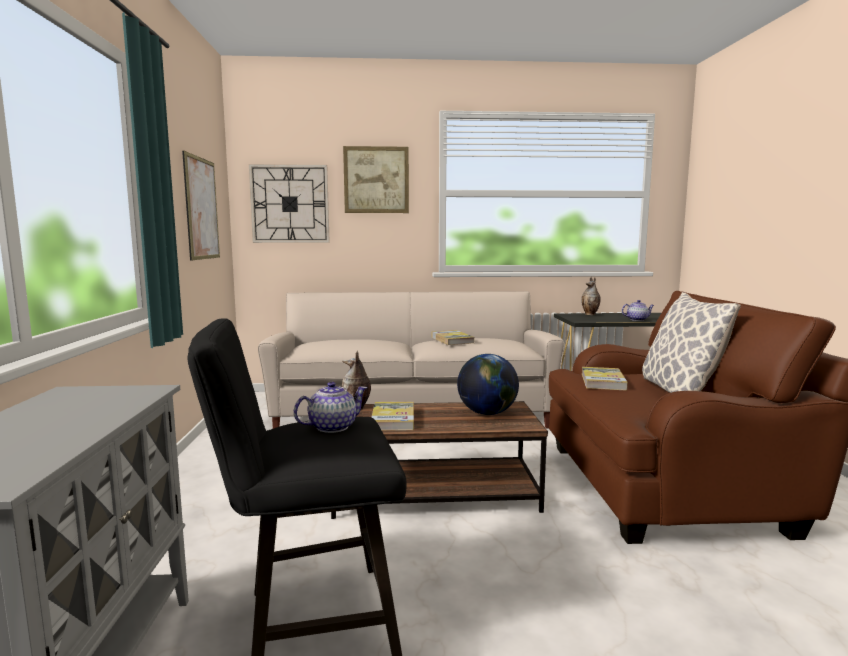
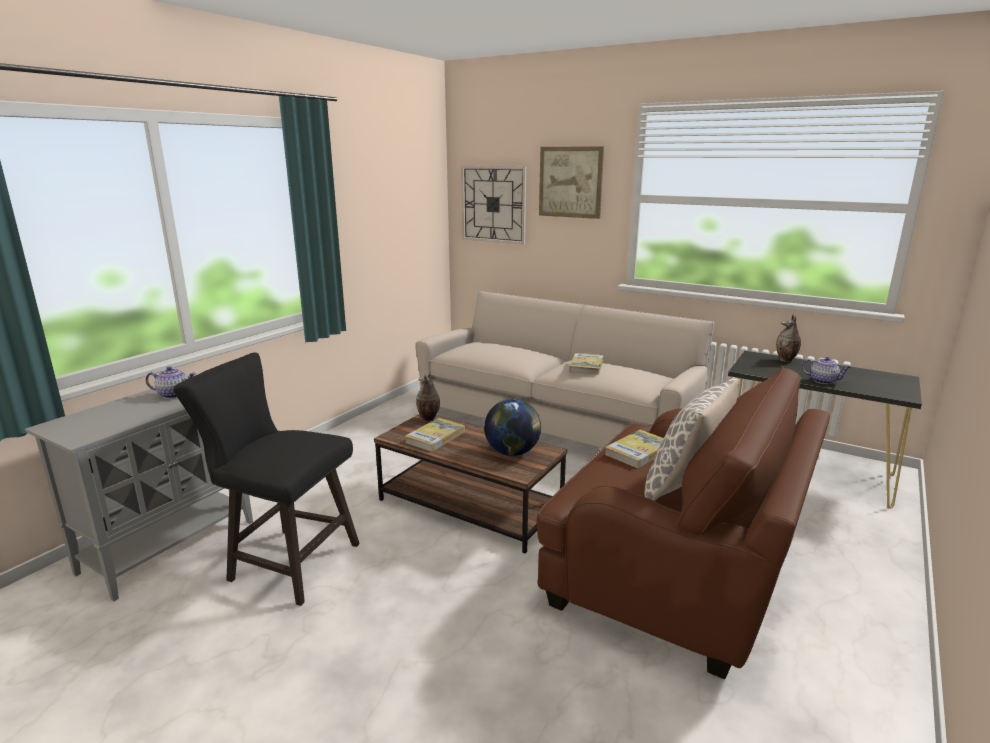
camera: 35 degrees right, 10 degrees up
(202, 208) = (398, 217): picture -> none
(331, 427) = (292, 441): teapot -> teapot (174, 394)

